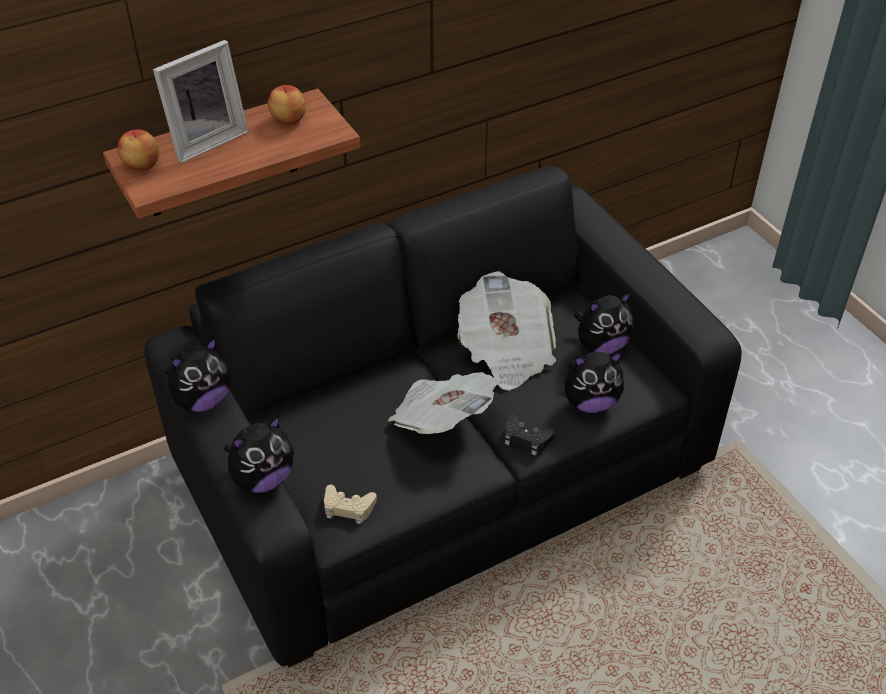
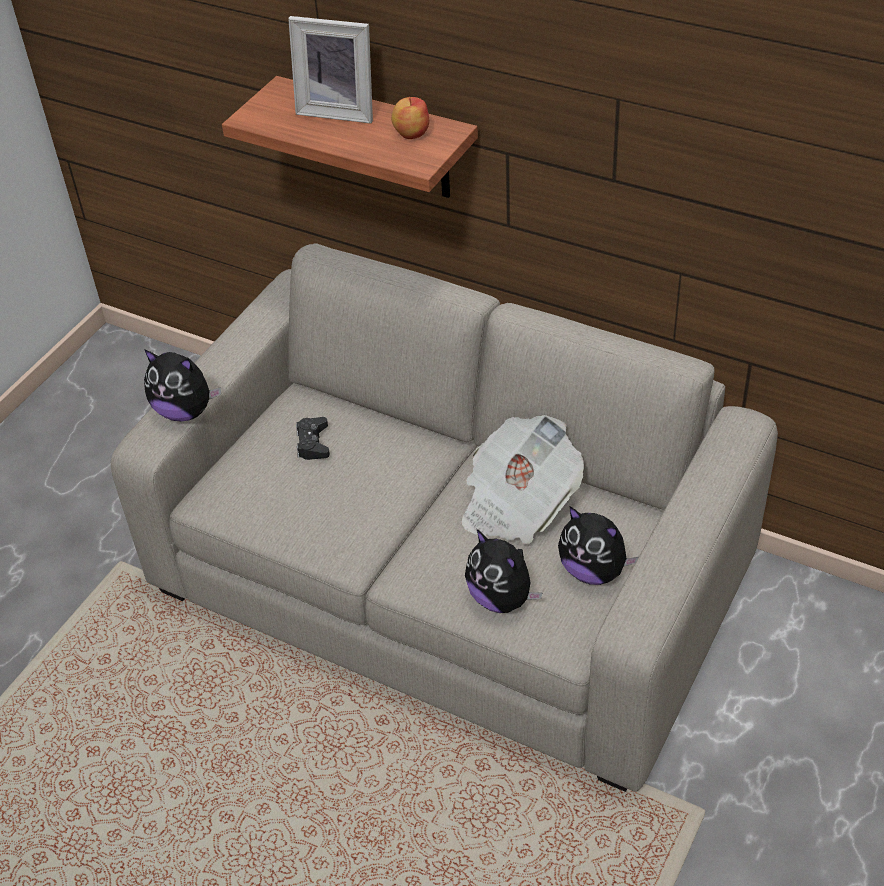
camera: 60 degrees right, 0 degrees up
(141, 165) = (275, 99): apple -> none
(202, 400) = (242, 333): plush toy -> none
(348, 508) = (237, 495): beige game controller -> none
(442, 419) = (389, 503): newspaper -> none
(442, 467) = (451, 578): black sofa -> beige sofa
(526, 439) = (411, 572): black game controller -> black game controller (313, 443)

